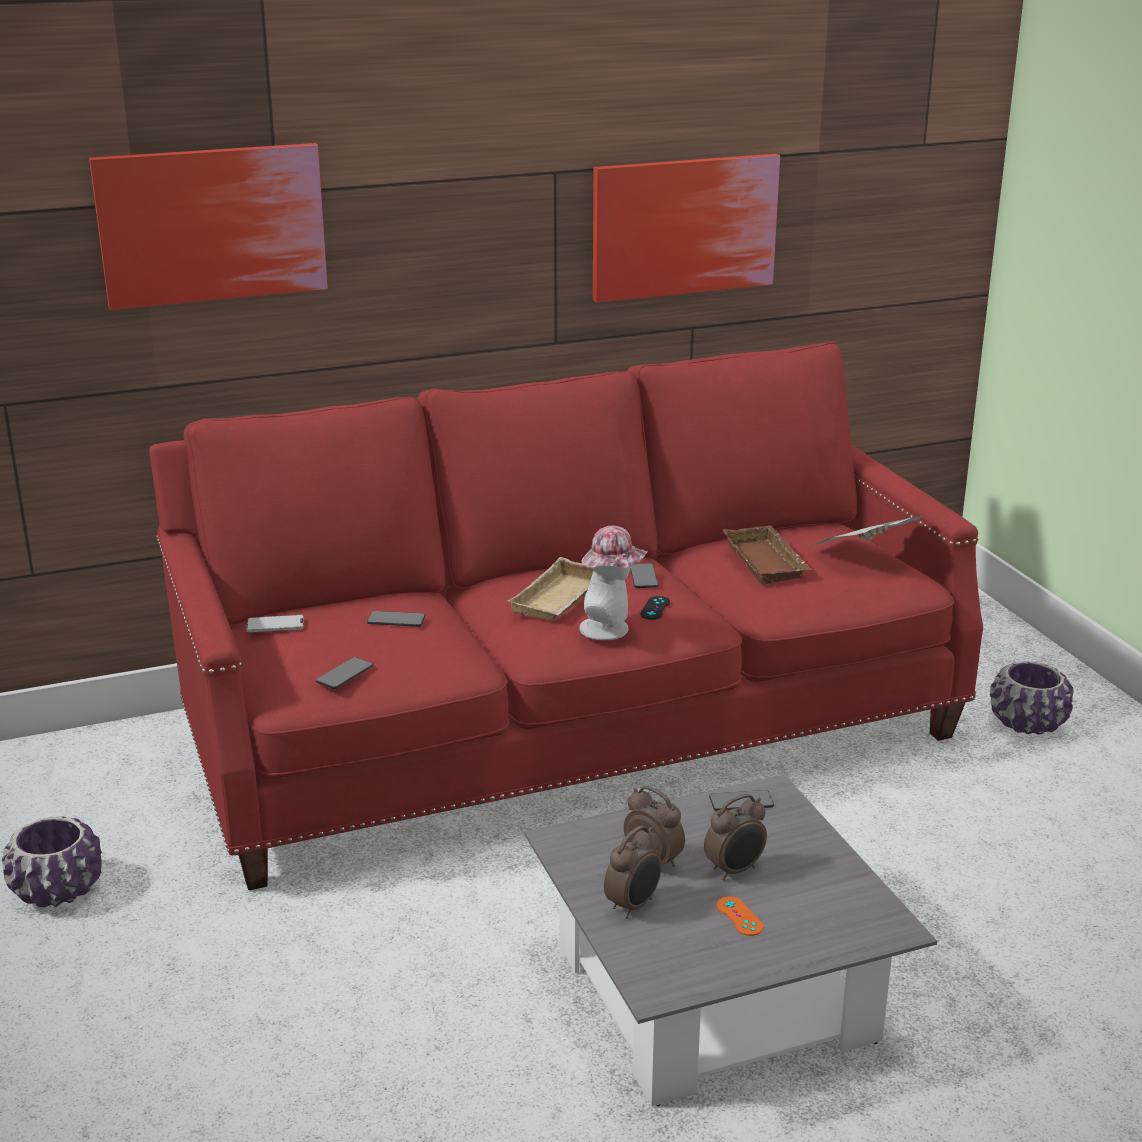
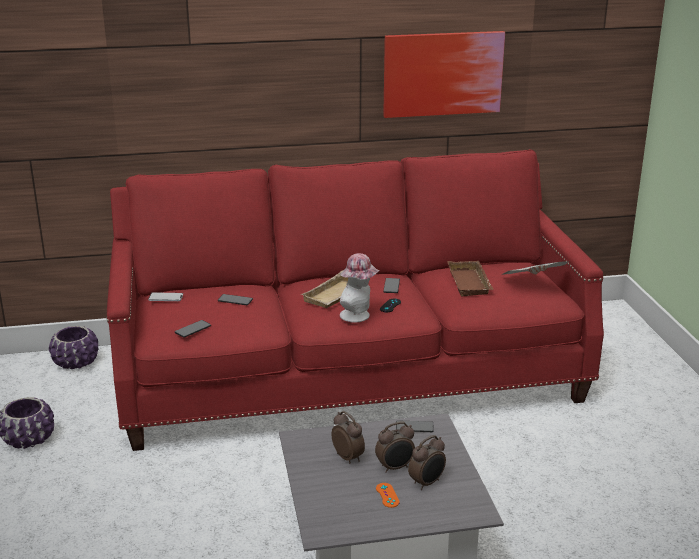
camera: 10 degrees right, 0 degrees up
(212, 224) = (150, 61): picture -> none
(634, 905) = (326, 482): alarm clock -> alarm clock (427, 483)
(1027, 723) = (636, 397): purple planter -> purple planter (76, 362)

